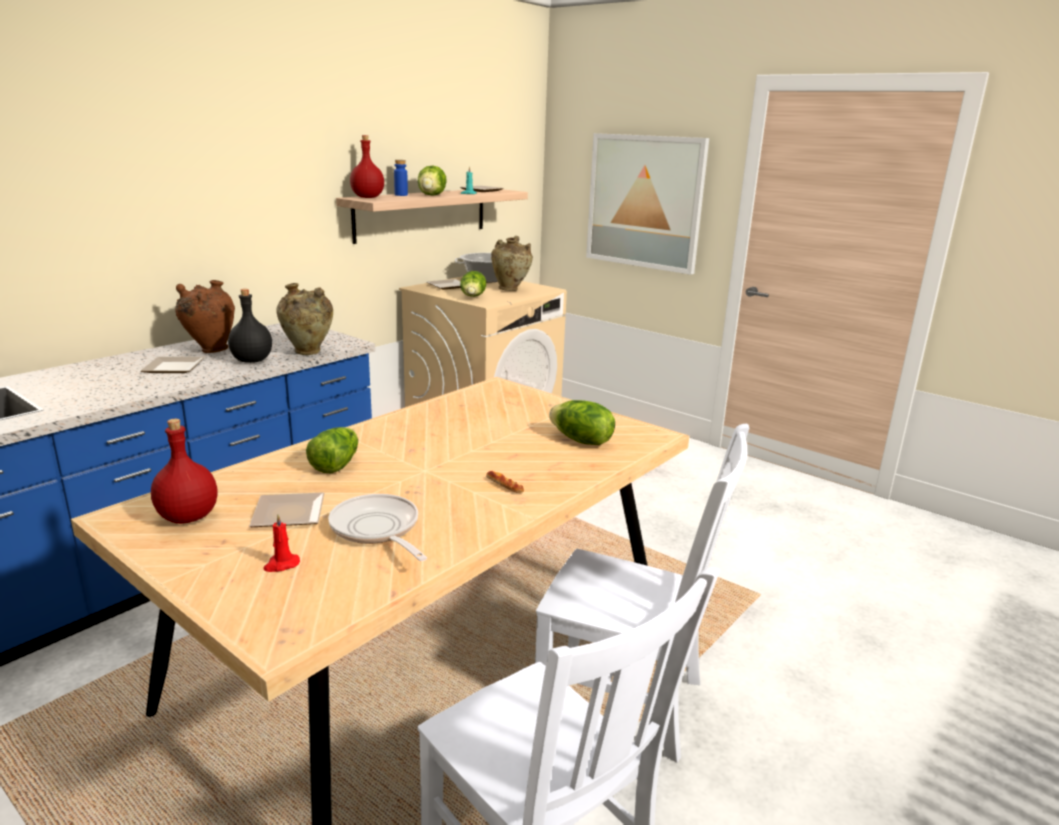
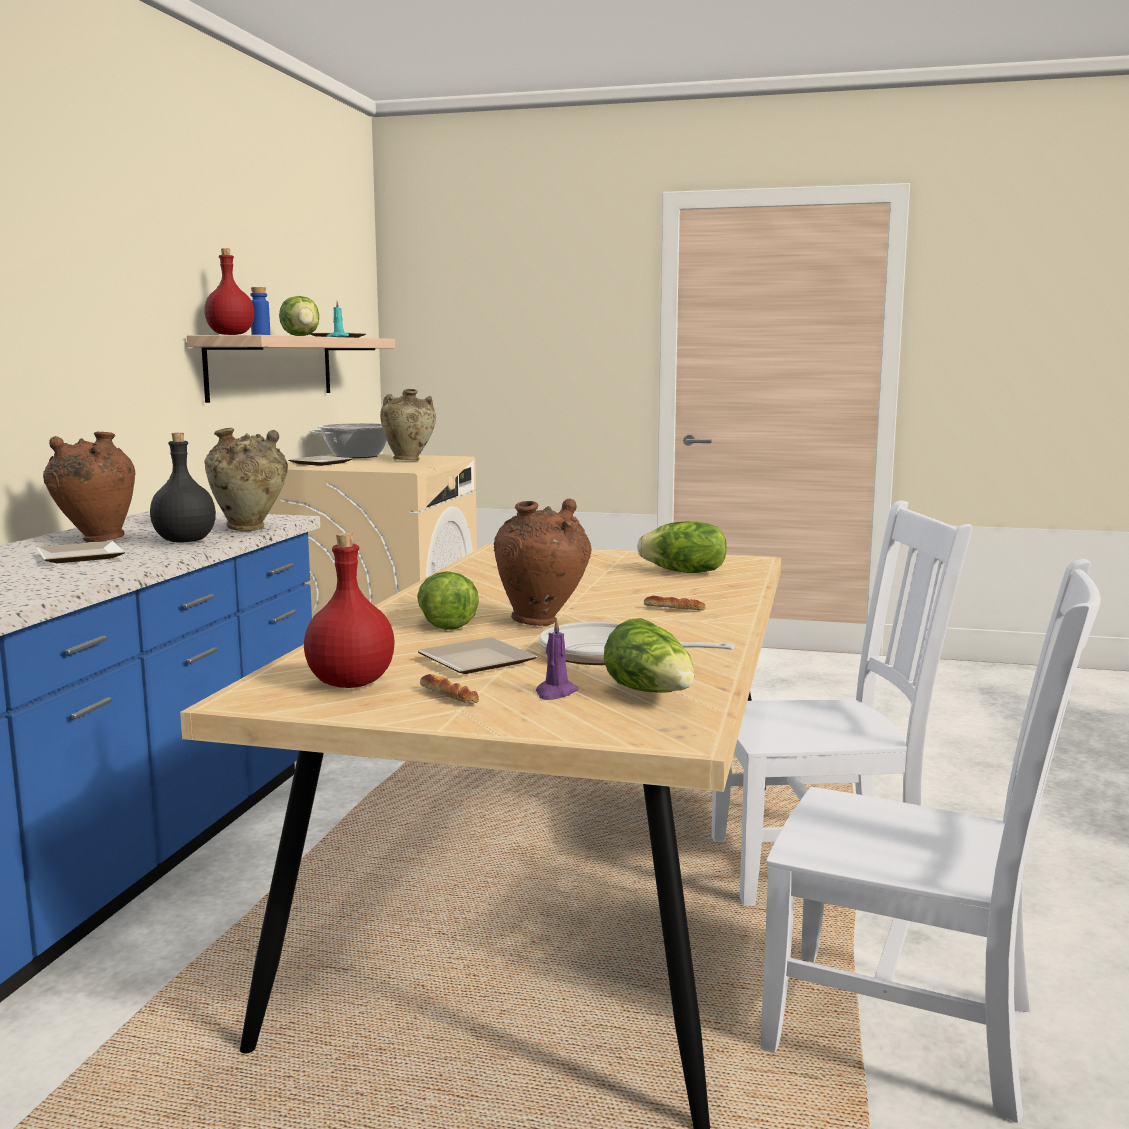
camera: 25 degrees left, 10 degrees down
(218, 548) = (448, 696): none -> bread
(281, 565) = (555, 693): red candle -> purple candle
(394, 478) = (542, 622): none -> brown vase
(473, 297) = (378, 468): lettuce -> lettuce (652, 693)
(644, 202) = (533, 348): picture -> none

